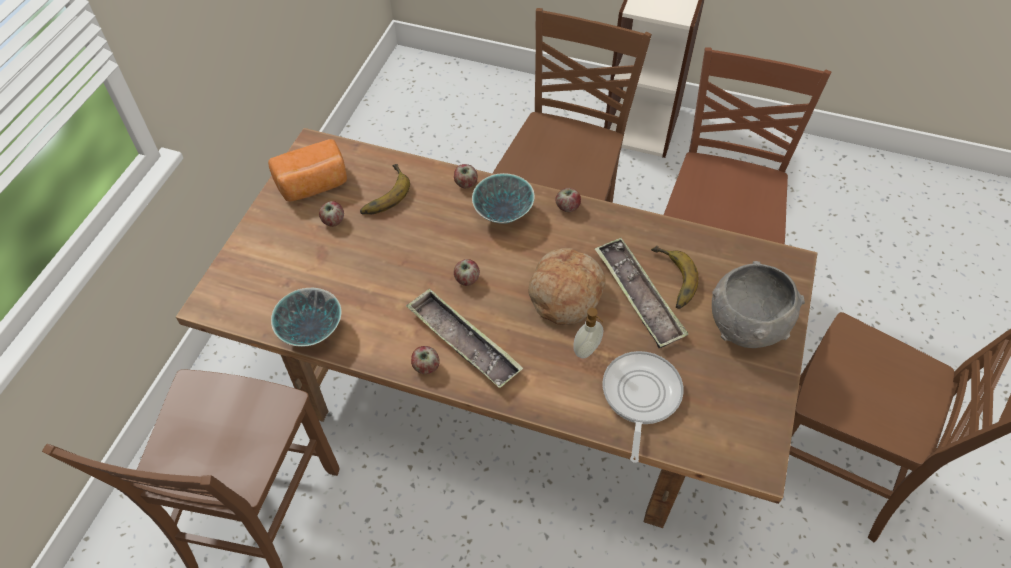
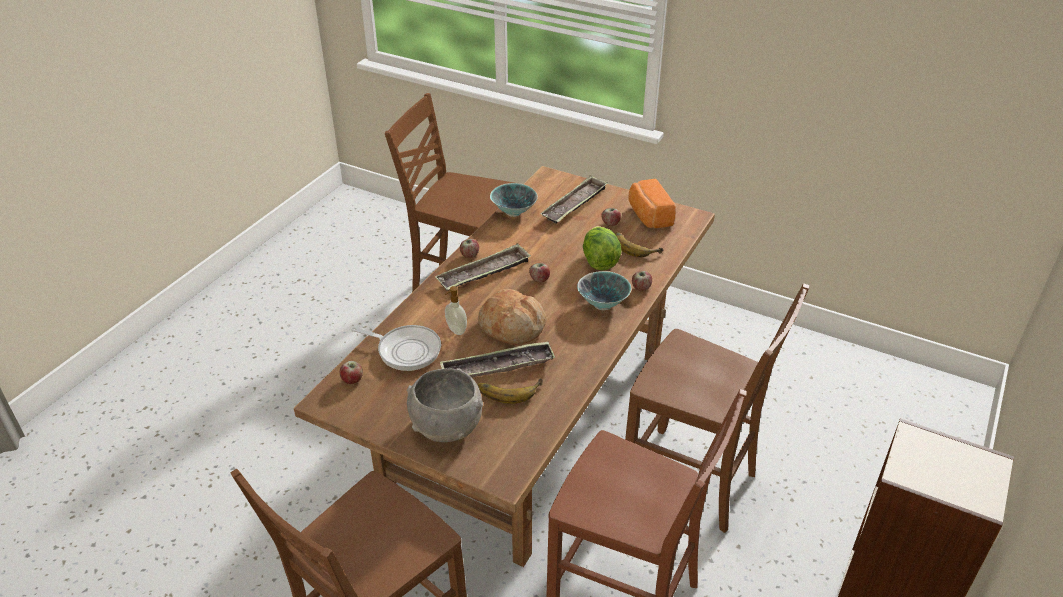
camera: 100 degrees right, 15 degrees down
(288, 263) = (574, 204): none -> tray
(418, 224) = (600, 261): none -> lettuce
(567, 207) = (605, 341): apple -> apple (352, 380)

